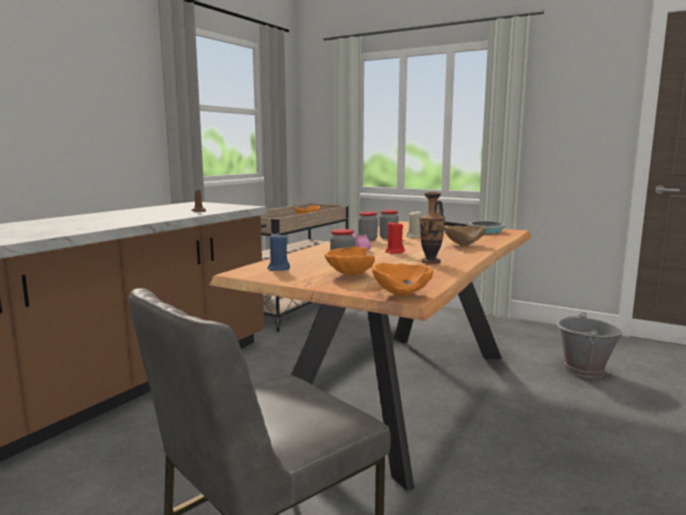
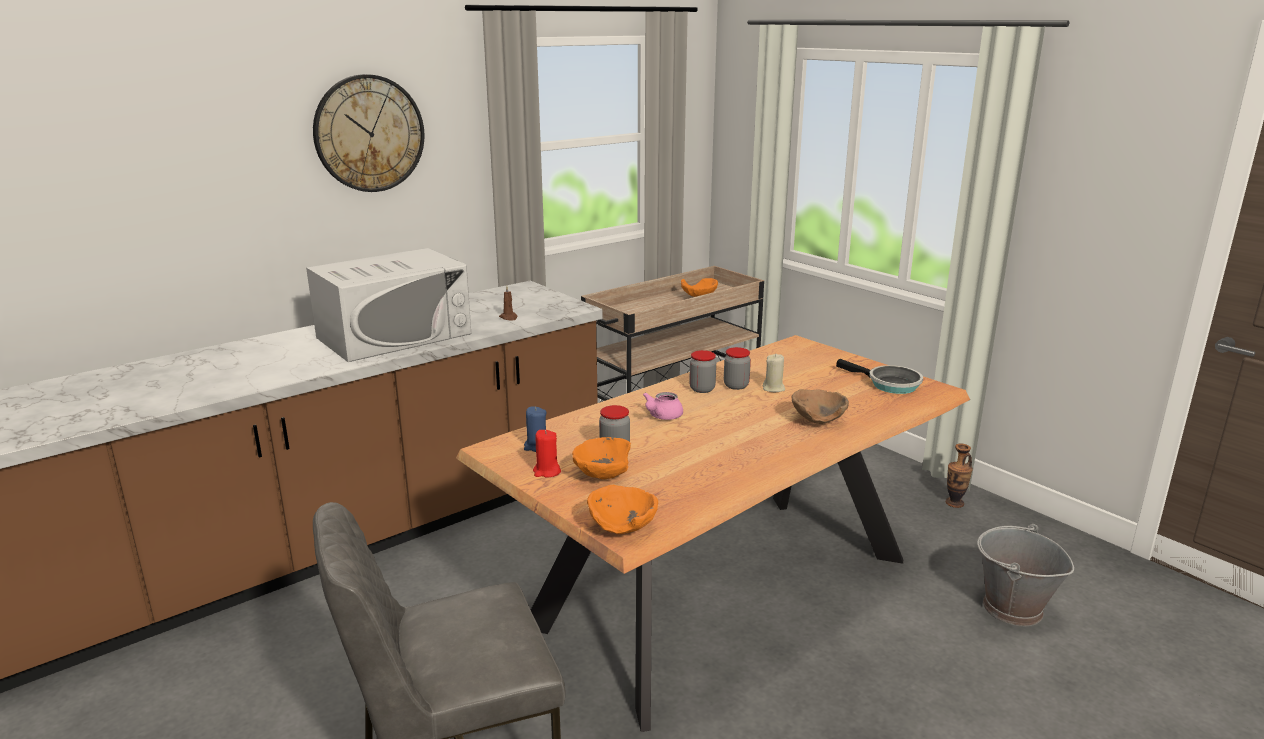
camera: 20 degrees right, 10 degrees up
(70, 72) = (369, 133): none -> wall clock
(110, 220) = (395, 336): none -> white microwave
(394, 252) = (707, 427): red candle -> red candle (546, 472)
(430, 262) = (729, 460): vase -> vase (954, 503)

